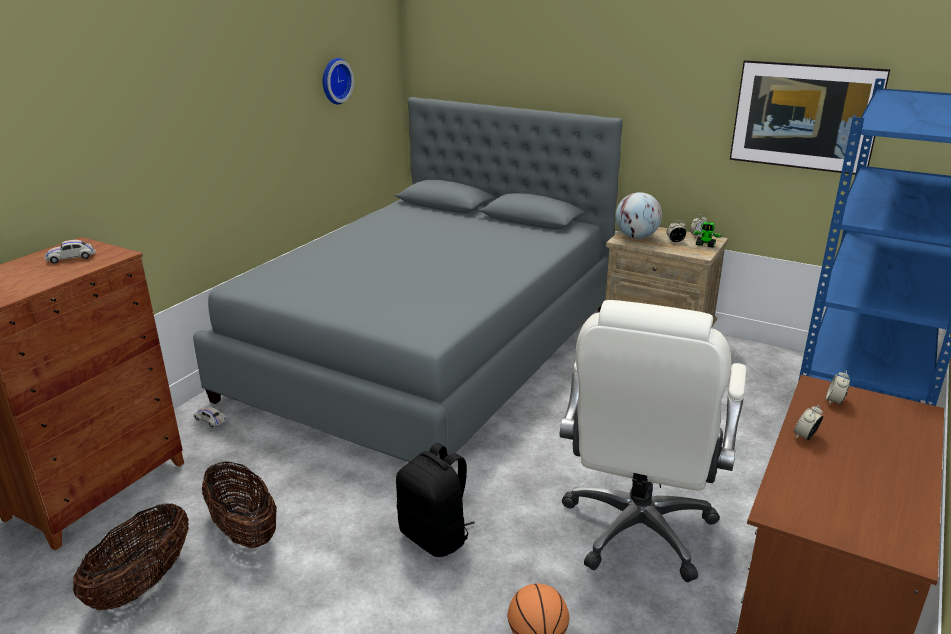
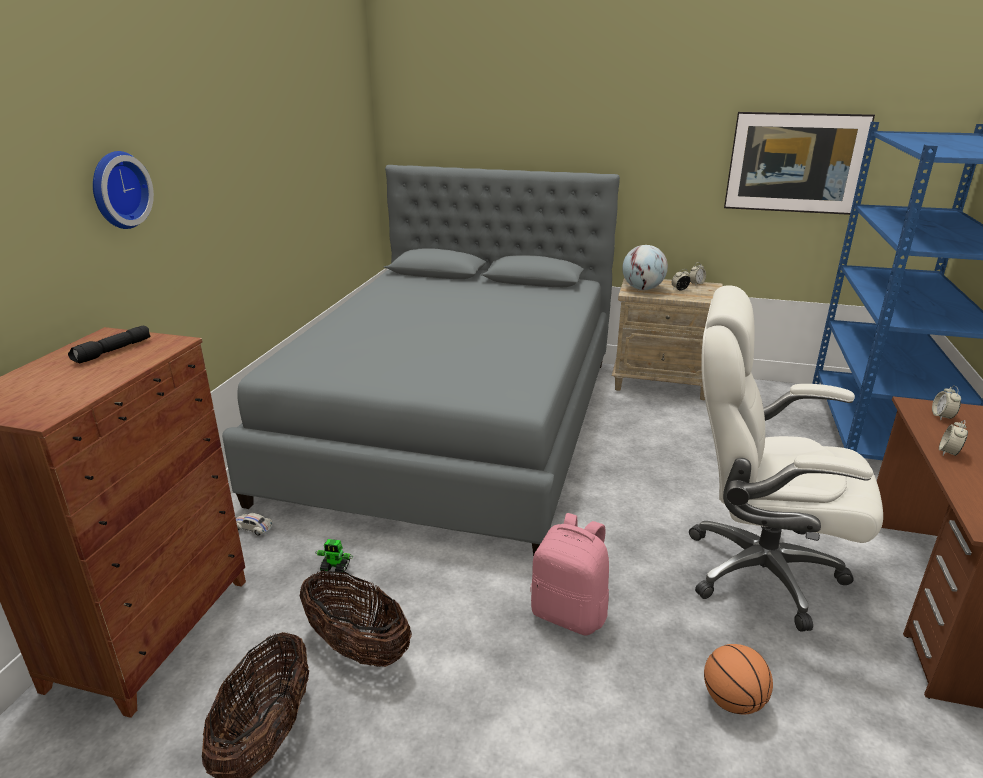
camera: 15 degrees left, 0 degrees up
(71, 258) = (113, 351): white toy car -> black flashlight
(334, 81) = (323, 145): wall clock -> wall clock (117, 190)
(436, 536) = (570, 613): black backpack -> pink backpack
(637, 531) = (757, 571): white office chair -> white office chair turned 105 degrees clockwise
(705, 245) = (709, 291): toy robot -> toy robot (335, 567)

